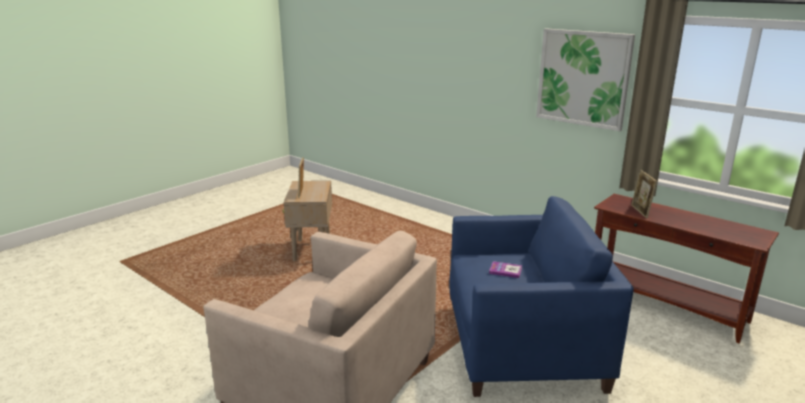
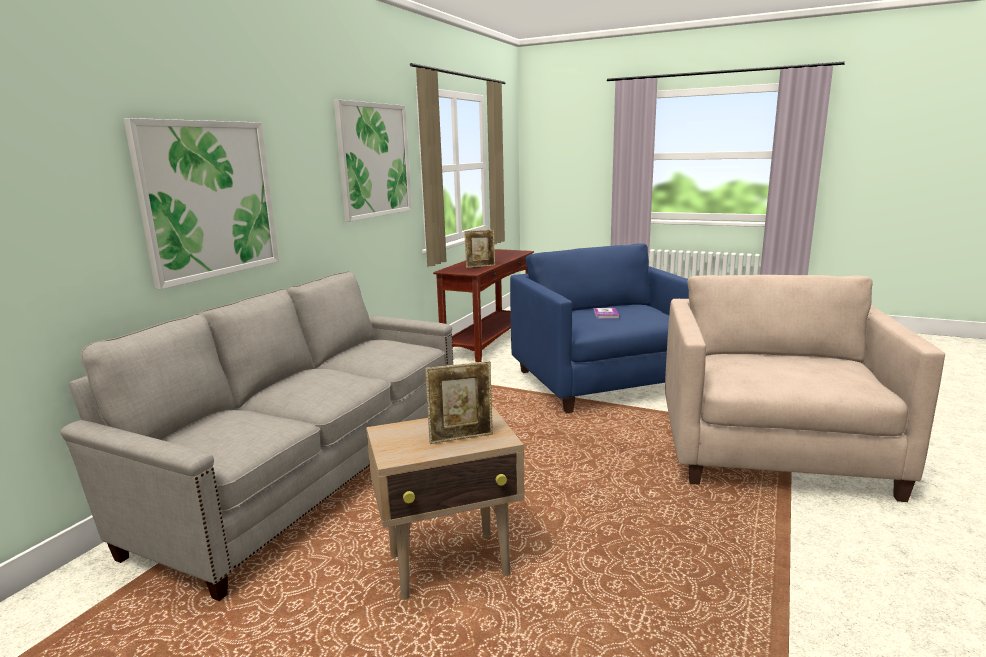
camera: 105 degrees left, 5 degrees down
(416, 226) = (309, 472): none -> grey sofa
(445, 77) = (209, 199): none -> picture

